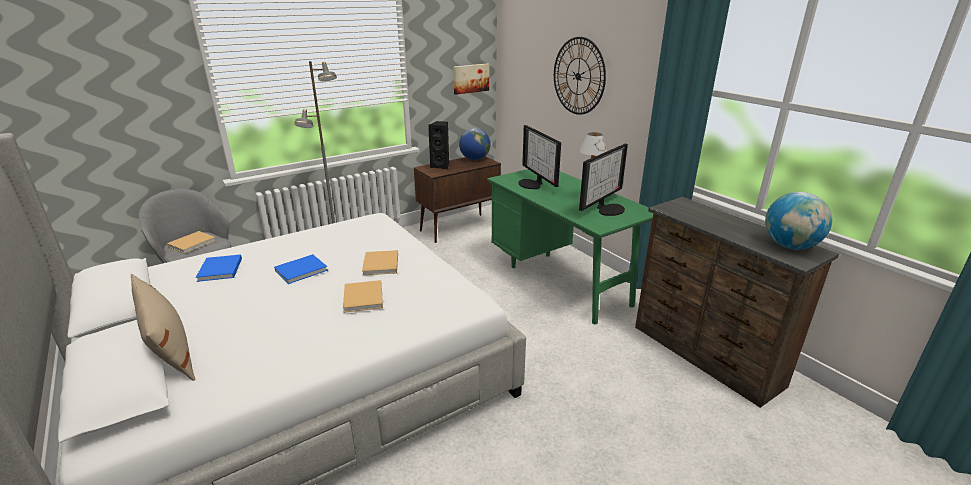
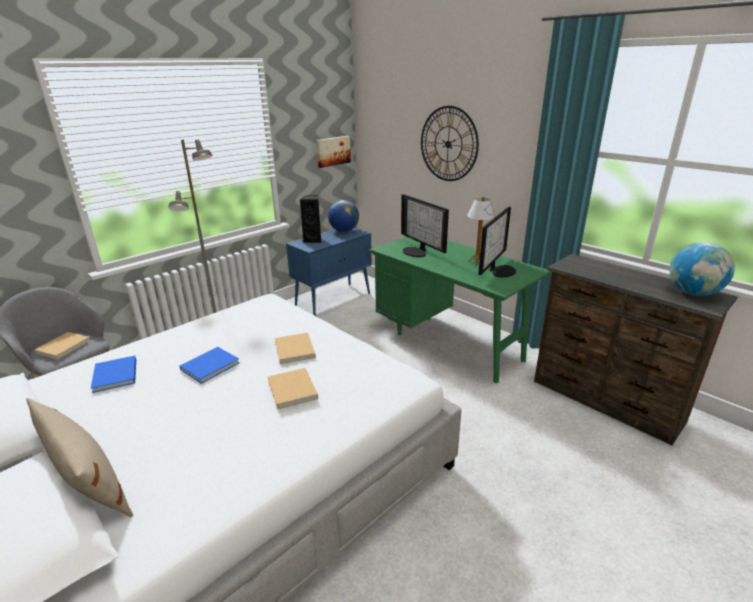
camera: 10 degrees left, 0 degrees up
(459, 228) = (333, 299): brown cabinet -> blue cabinet

